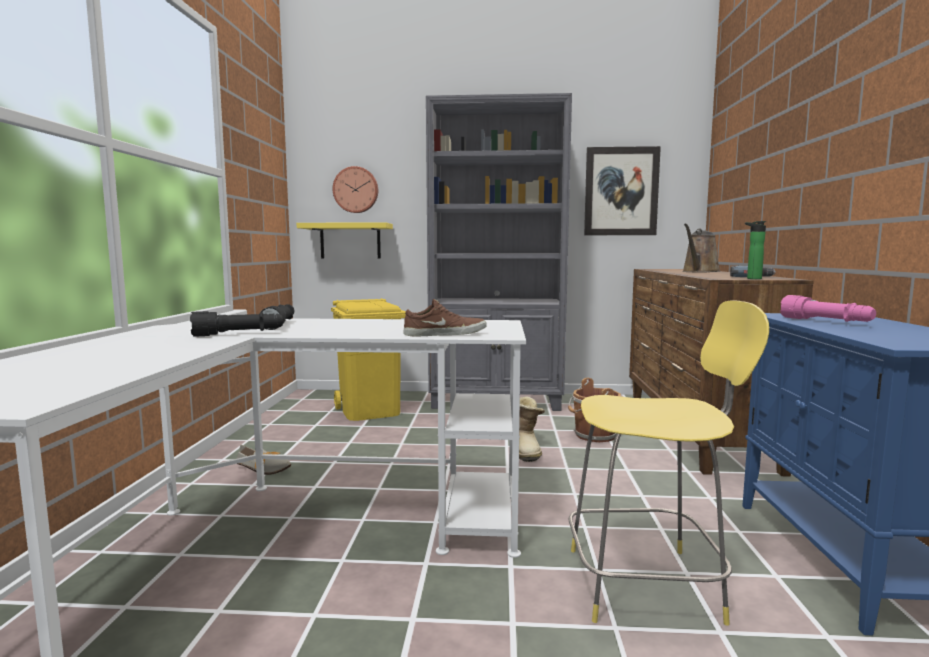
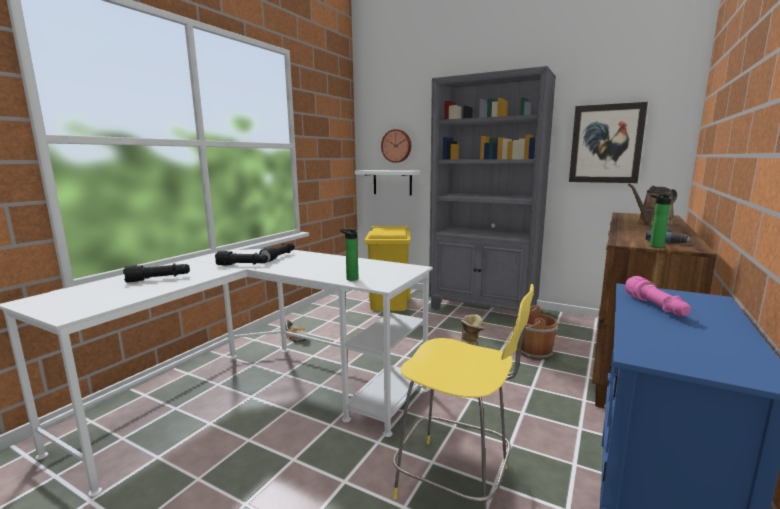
camera: 25 degrees right, 5 degrees up
(112, 355) = (159, 279): none -> black flashlight
(350, 241) = (392, 182): yellow shelf -> white shelf
(445, 334) = (350, 279): brown shoe -> bottle

